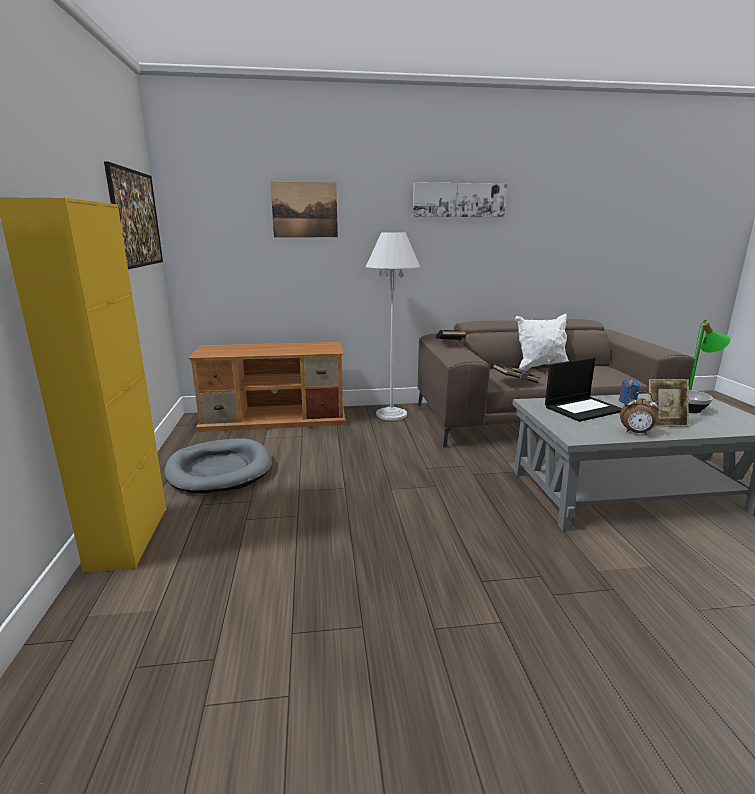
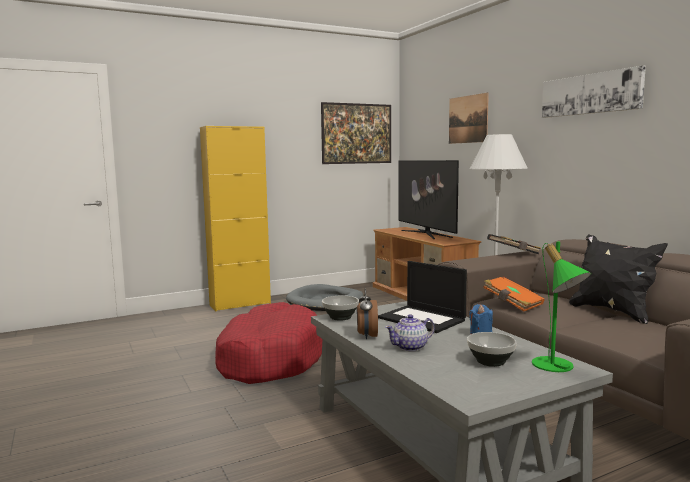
camera: 70 degrees right, 10 degrees down
(267, 347) = (426, 234): none -> television
(410, 542) = (269, 358): none -> red dog bed
(514, 381) = (512, 304): black book -> orange book
(540, 367) = (612, 312): white pillow -> black pillow
(575, 434) = (340, 317): none -> bowl
(664, 424) = (410, 347): picture frame -> teapot

